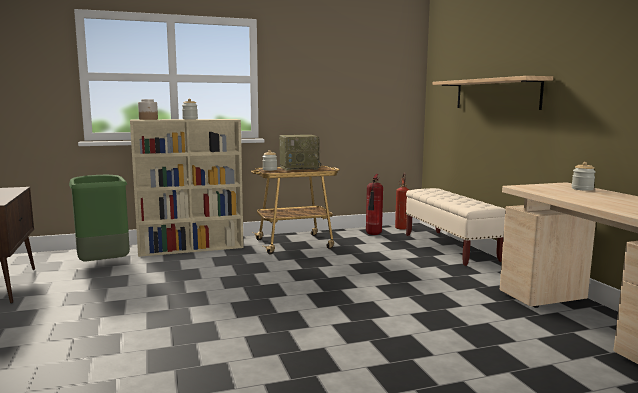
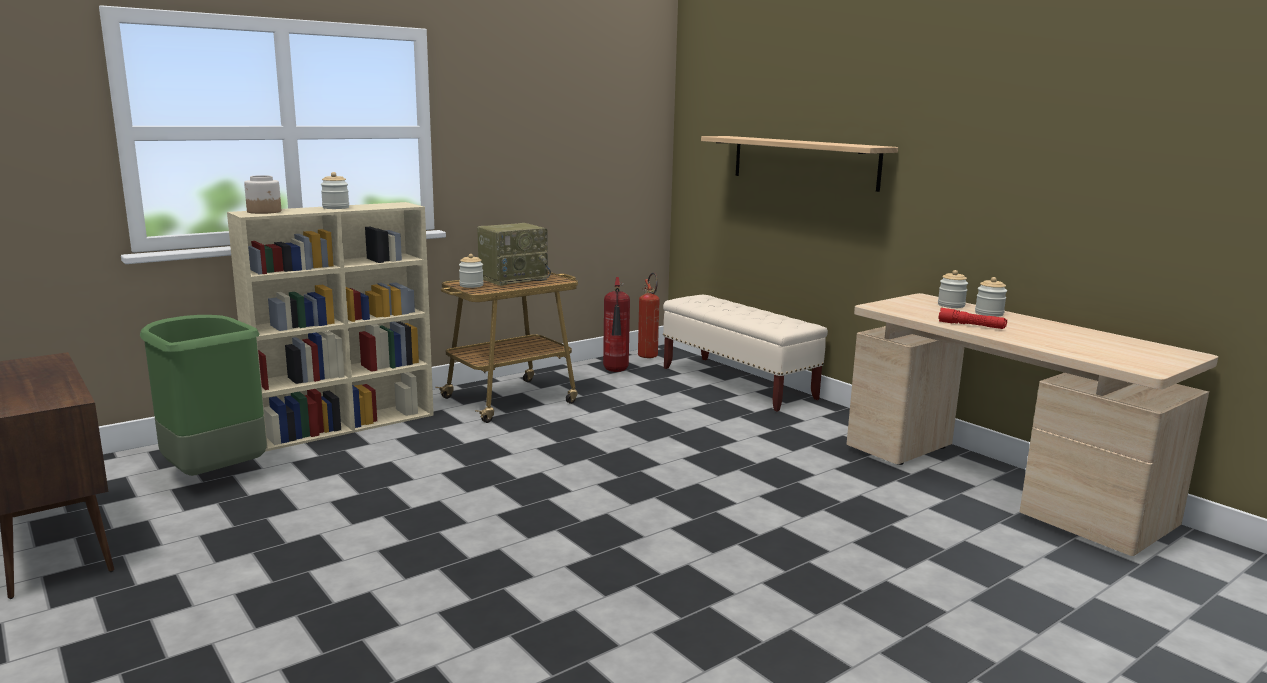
camera: 20 degrees left, 5 degrees up
(582, 199) = (971, 326): none -> red flashlight
(608, 194) = (989, 313): none -> jar

